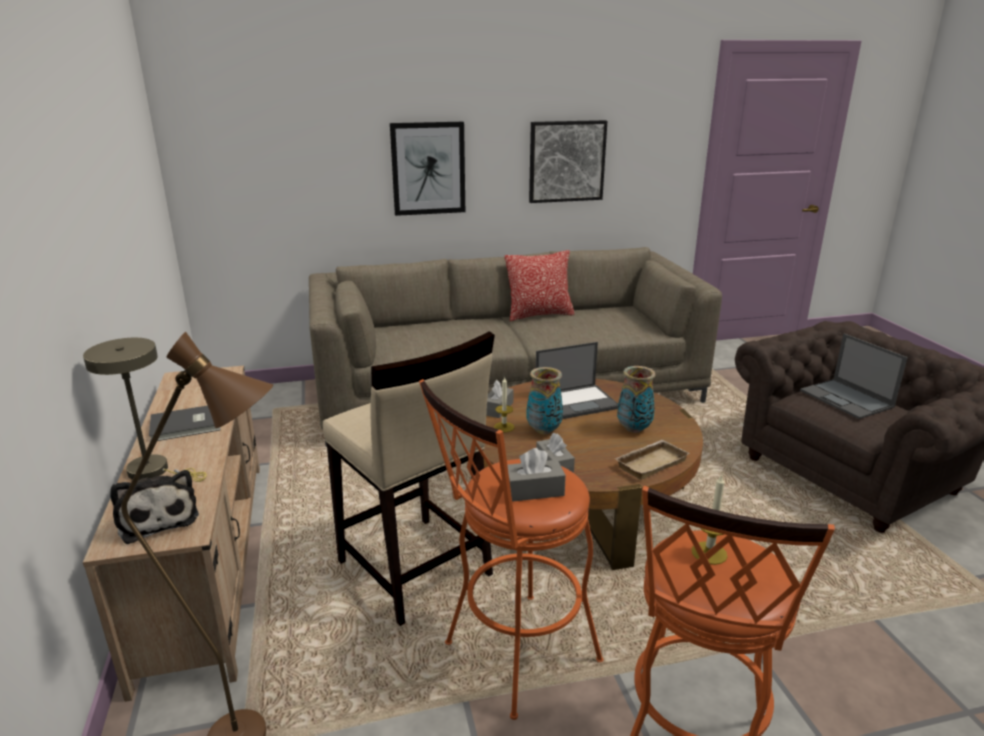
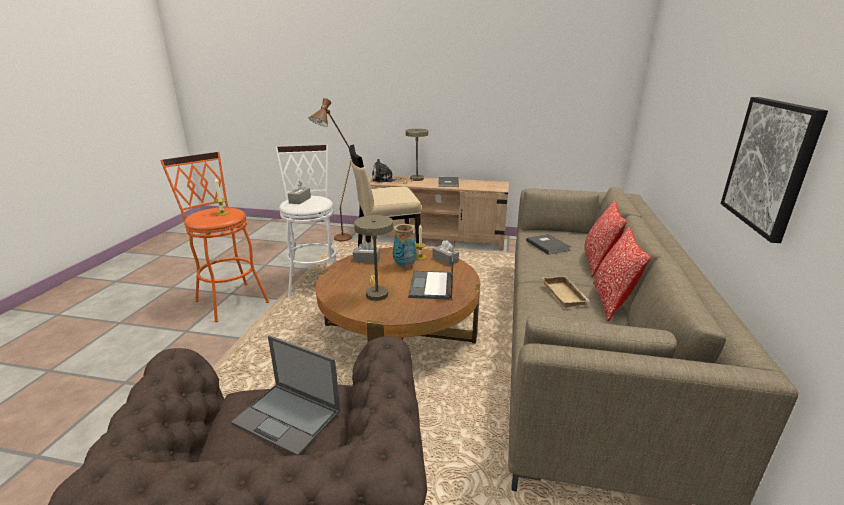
camera: 115 degrees right, 0 degrees up
(428, 168) = (694, 133): picture -> none
(429, 342) = (548, 245): none -> grey book
(459, 321) = (597, 263): none -> pillow
(511, 658) = (315, 281): orange stool -> white stool
(633, 429) = (376, 293): vase -> beige table lamp
(650, 462) = (336, 285): beige tray -> beige tray (565, 295)
(847, 399) = (288, 417): laptop -> laptop turned 150 degrees counterclockwise

